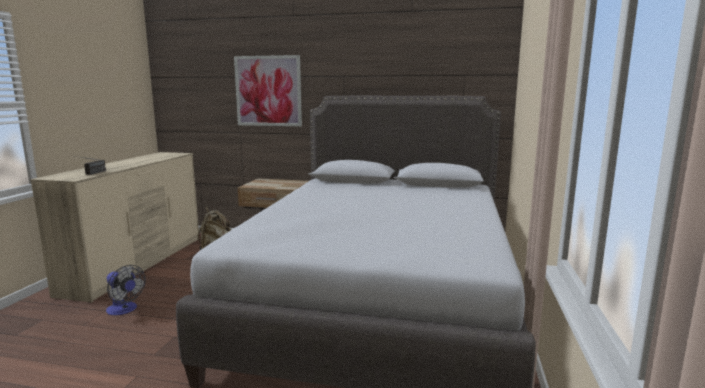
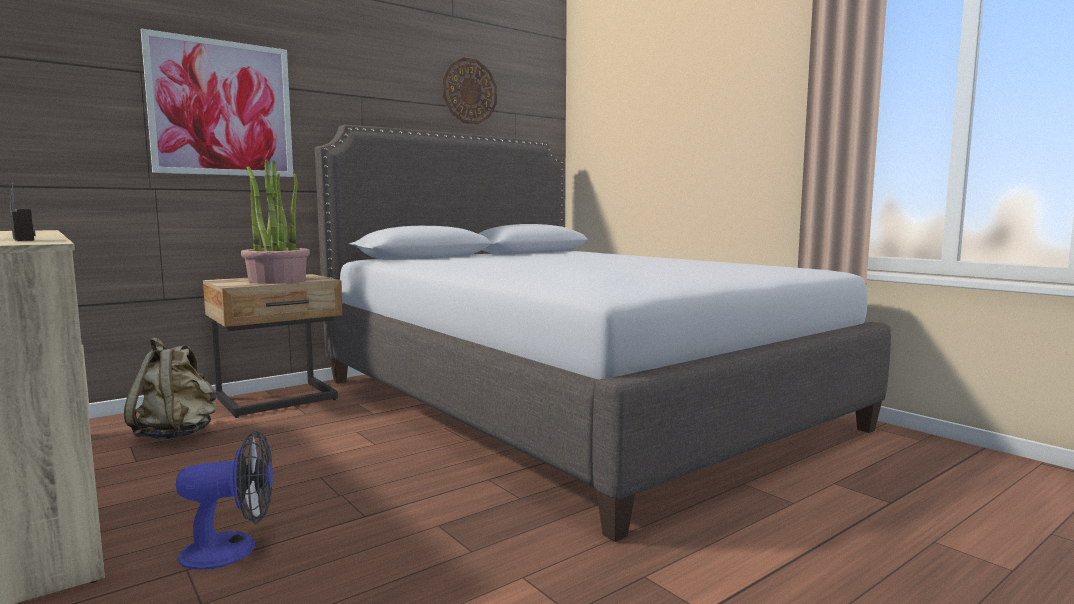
camera: 50 degrees left, 5 degrees down
(273, 185) = (277, 280): none -> potted plant
(422, 63) = (469, 91): none -> wall clock

